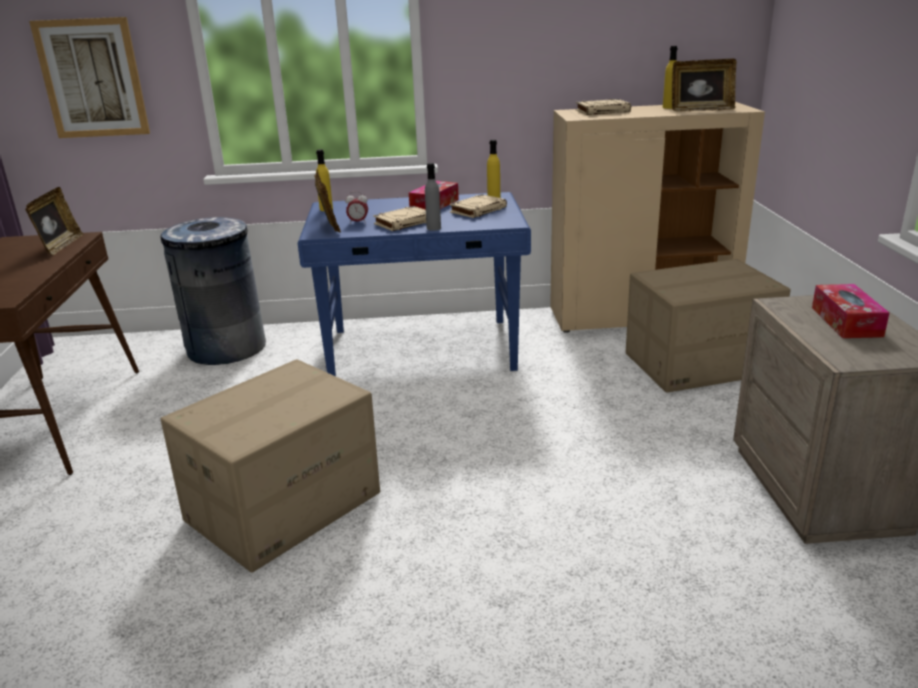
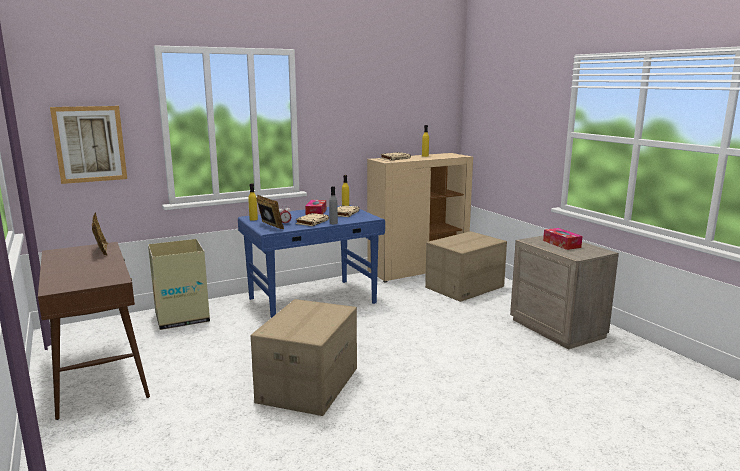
camera: 25 degrees left, 10 degrees down
(226, 348) = (182, 317): grey trash can -> cardboard box
(701, 110) = (442, 156): picture frame -> none

